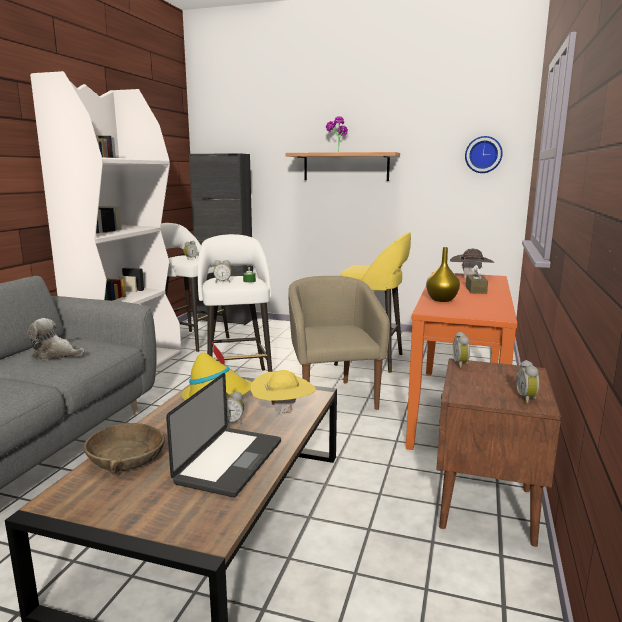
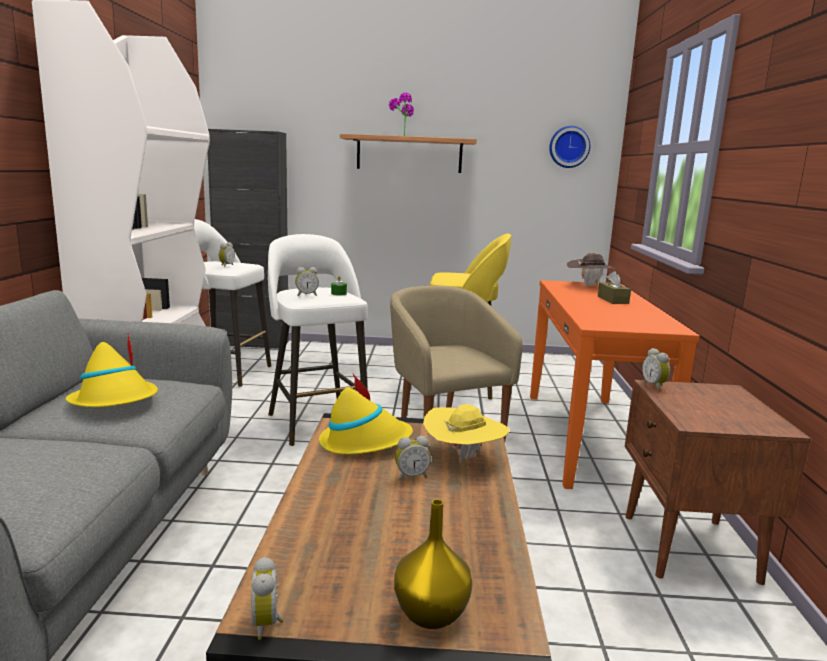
camera: 15 degrees left, 0 degrees up
(55, 354) = (115, 401): plush toy -> yellow hat
(126, 458) = (313, 538): brown bowl -> none
(230, 462) = (453, 528): laptop -> none
(441, 300) = (593, 312): yellow vase -> yellow vase (431, 615)
(527, 399) = (760, 421): alarm clock -> alarm clock (268, 623)

